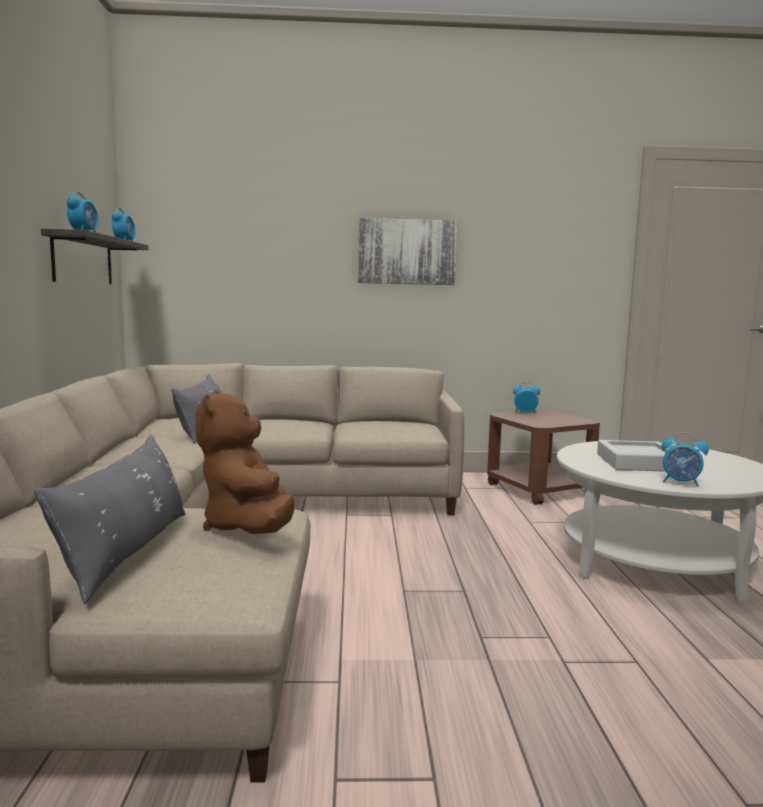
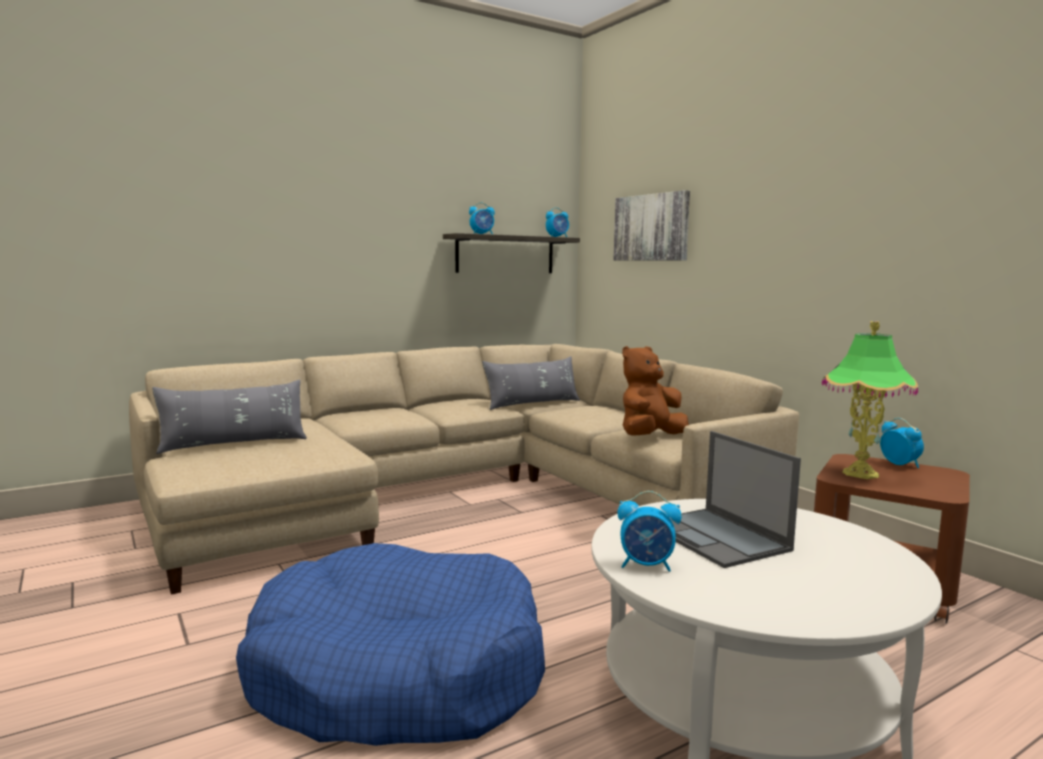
camera: 60 degrees right, 0 degrees up
(248, 528) = (304, 455): brown plush toy -> brown plush toy (650, 437)
(407, 252) = (793, 229): picture -> picture (651, 227)
(535, 420) = (859, 474): none -> table lamp
(572, 659) = (396, 674): none -> blue dog bed
(637, 462) = (717, 538): grey tray -> laptop
(681, 483) = (647, 566): alarm clock -> alarm clock turned 75 degrees counterclockwise

